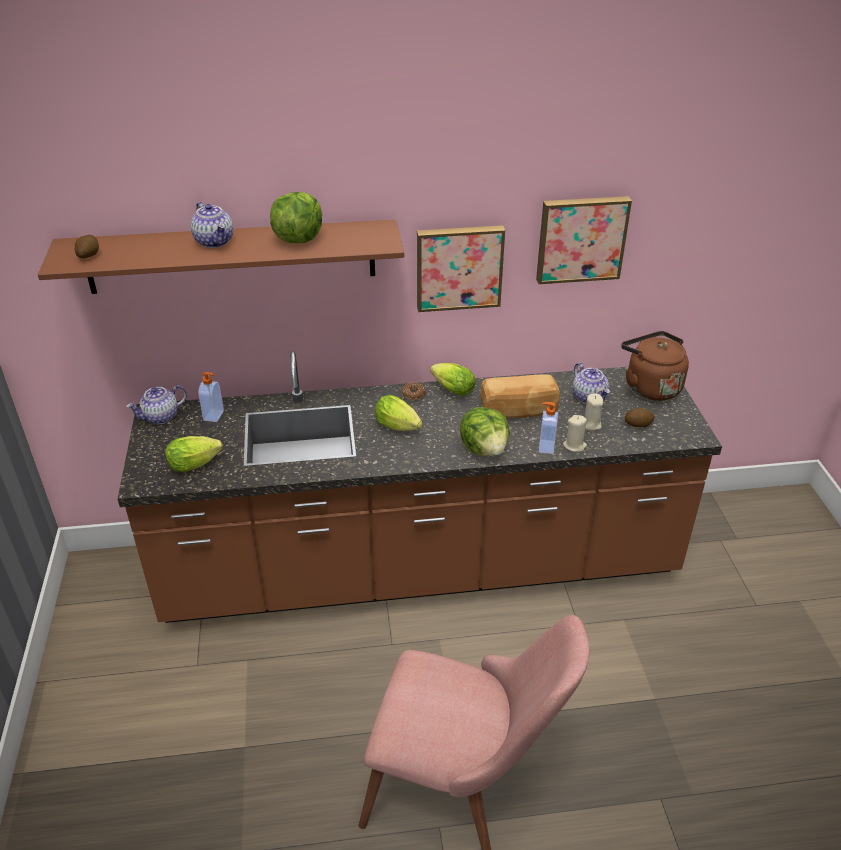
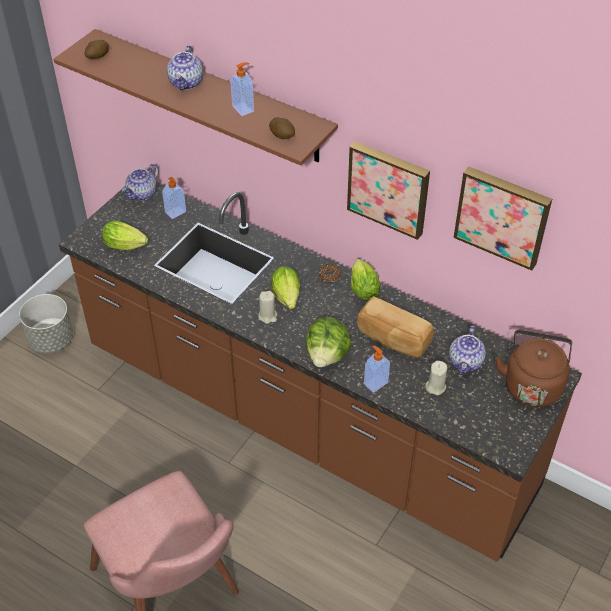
camera: 40 degrees right, 10 degrees up
(97, 652) = (51, 339): none -> grey planter
(161, 417) = (142, 194): teapot -> teapot turned 60 degrees counterclockwise
(298, 239) = (243, 108): lettuce -> soap dispenser
(574, 445) = (399, 396): beige candle -> beige candle (268, 316)
(638, 424) = (475, 411): potato -> potato (282, 135)

